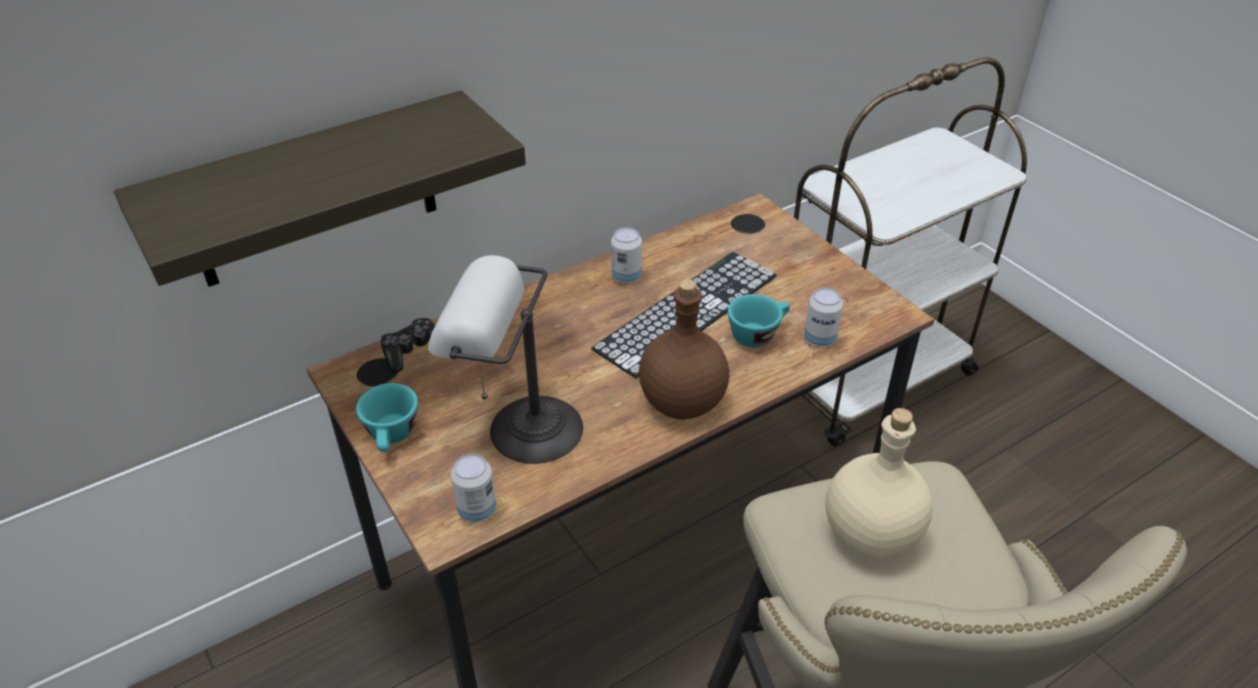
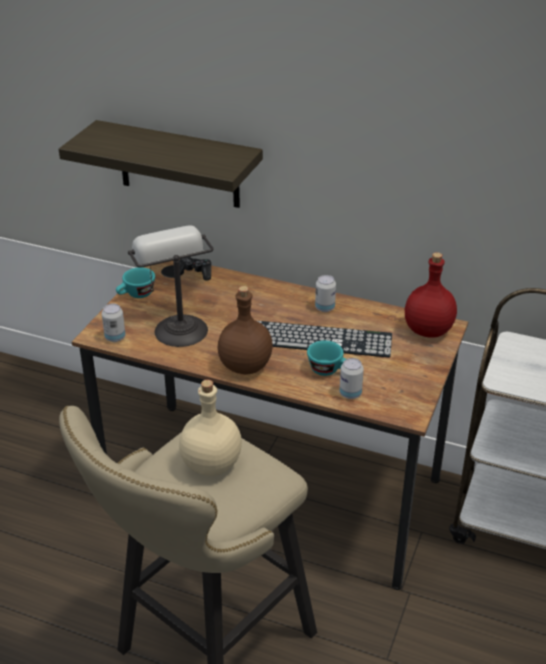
camera: 55 degrees right, 5 degrees down
(752, 226) = (427, 331): none -> red bottle

